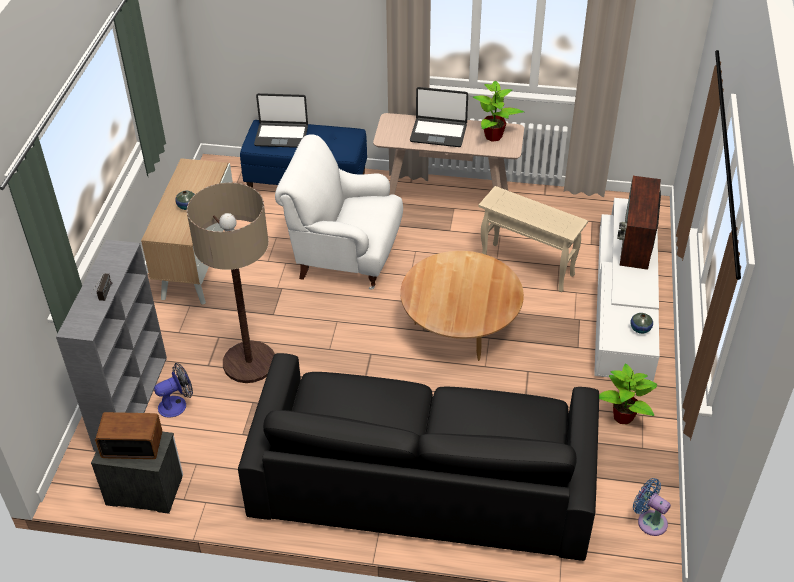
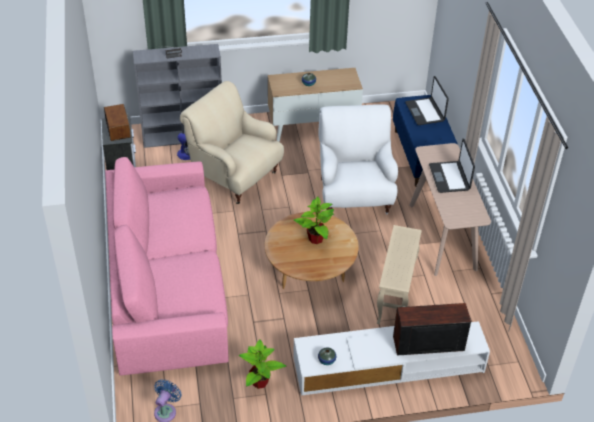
camera: 70 degrees right, 0 degrees up
(249, 362) = (234, 176): floor lamp -> beige armchair
(423, 478) = (167, 281): black sofa -> pink sofa
(493, 136) = (464, 209): potted plant -> potted plant (315, 239)

